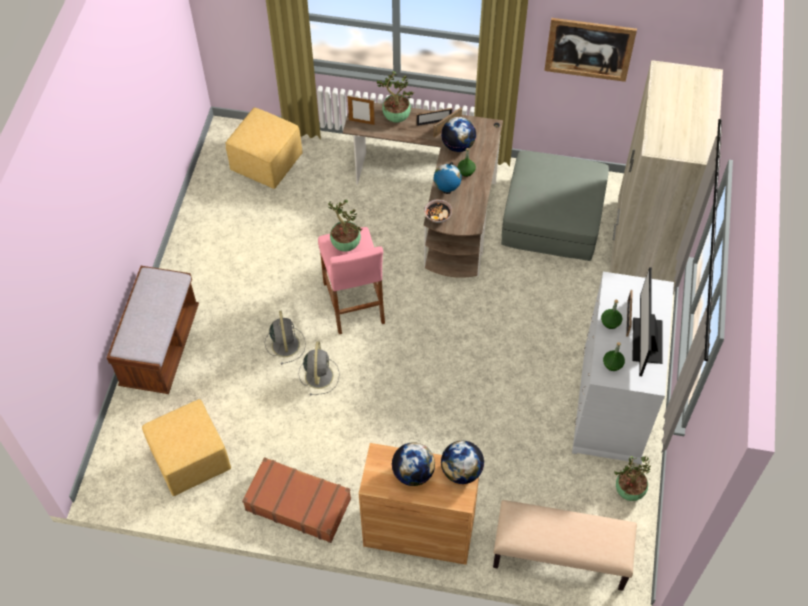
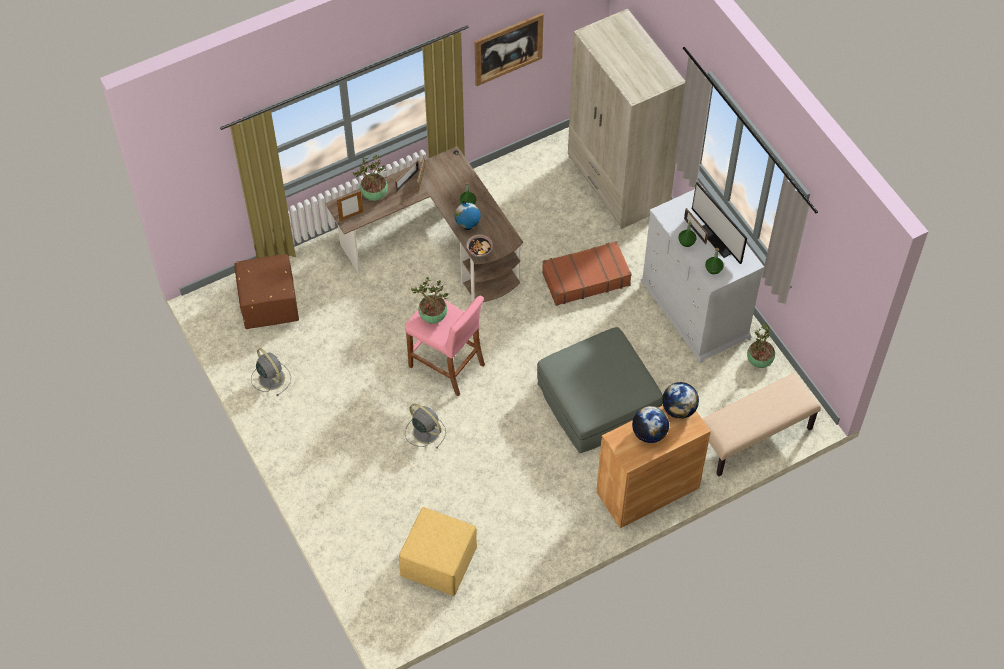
camera: 40 degrees left, 0 degrees up
(160, 347) = (331, 502): brown bench -> none
(266, 163) = (268, 305): yellow ottoman -> brown ottoman
(298, 503) = (547, 534): brown suitcase -> brown suitcase (585, 278)
(319, 375) = (473, 435): grey fan -> grey fan (271, 377)
(458, 145) = (443, 187): globe -> none
(553, 217) = (532, 201): grey ottoman -> grey ottoman (597, 400)

